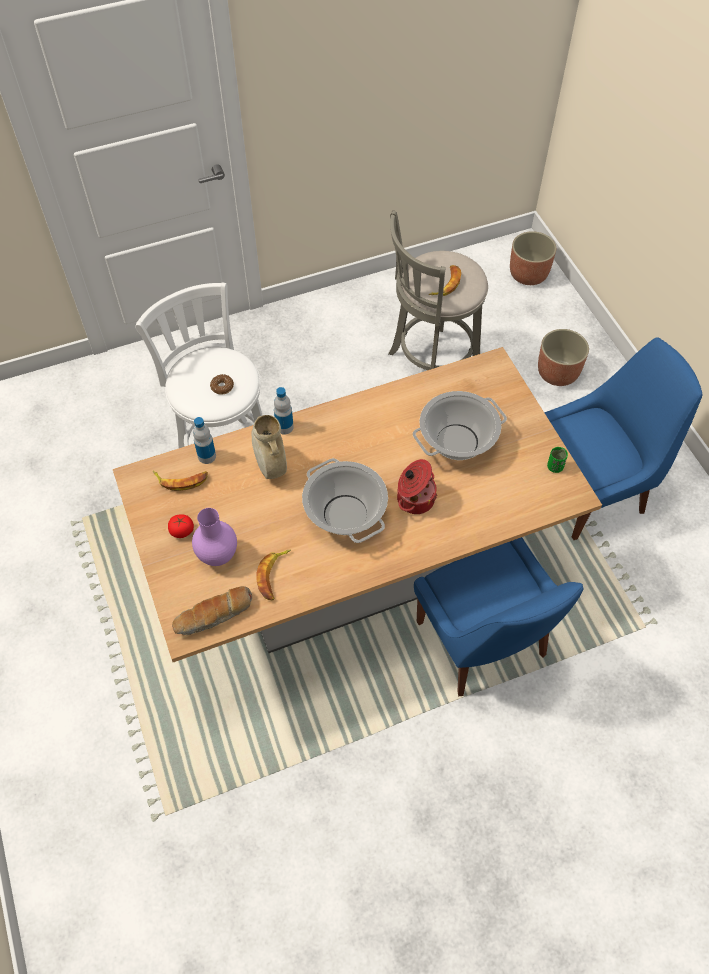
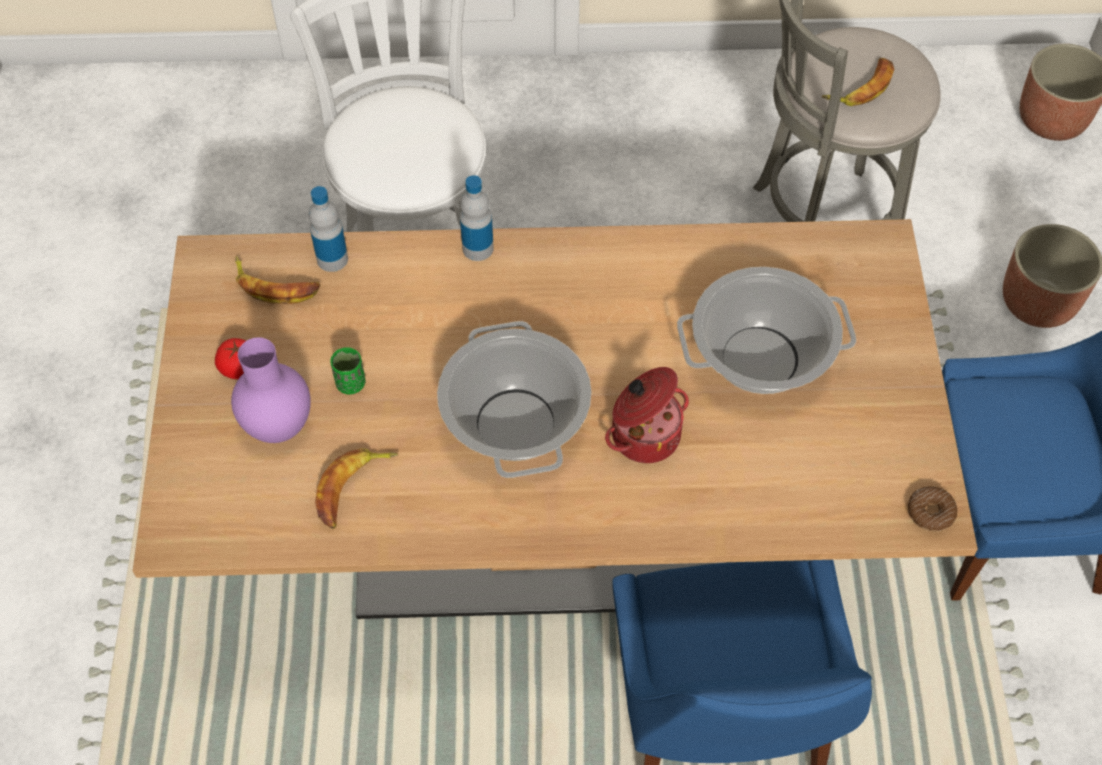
camera: 20 degrees right, 0 degrees up
(214, 616) = (230, 524): bread -> none
(222, 387) = (413, 155): donut -> donut (930, 512)
(270, 466) = (427, 306): beige vase -> none
(555, 467) = (917, 455): green cup -> green cup (350, 383)

